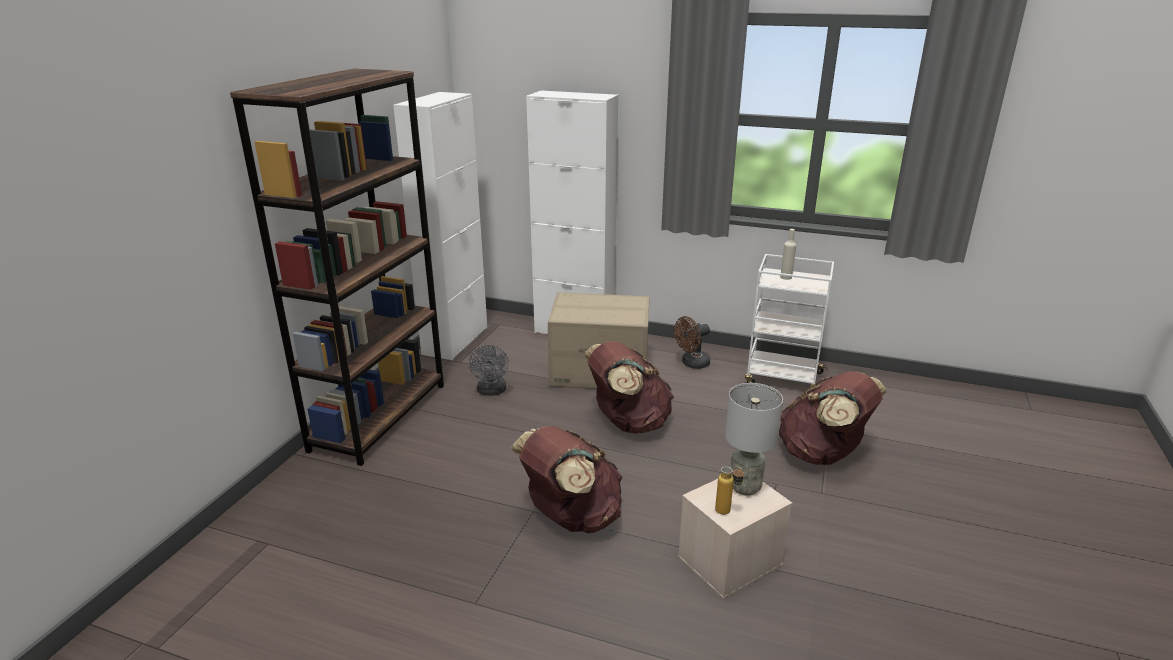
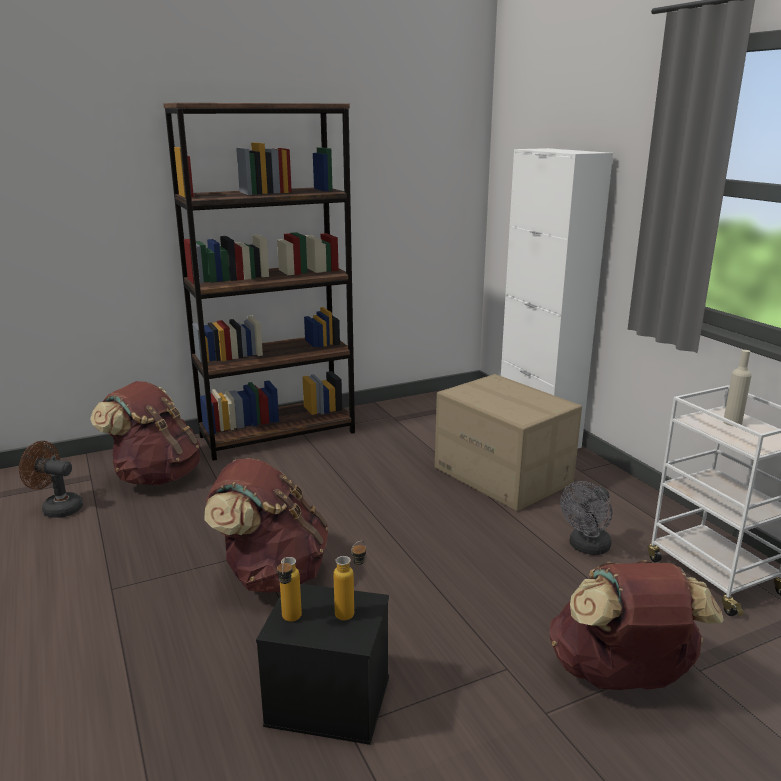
camera: 45 degrees right, 5 degrees down
(455, 340) = (421, 404): white cabinet -> none
(491, 391) = (382, 452): grey fan -> grey fan (586, 548)
(628, 423) = (451, 530): brown backpack -> brown backpack (156, 476)
(691, 364) = (615, 510): brown fan -> brown fan (57, 508)
(729, 562) = (326, 701): beige storage box -> black storage box
(744, 487) = (351, 611): grey table lamp -> bottle

